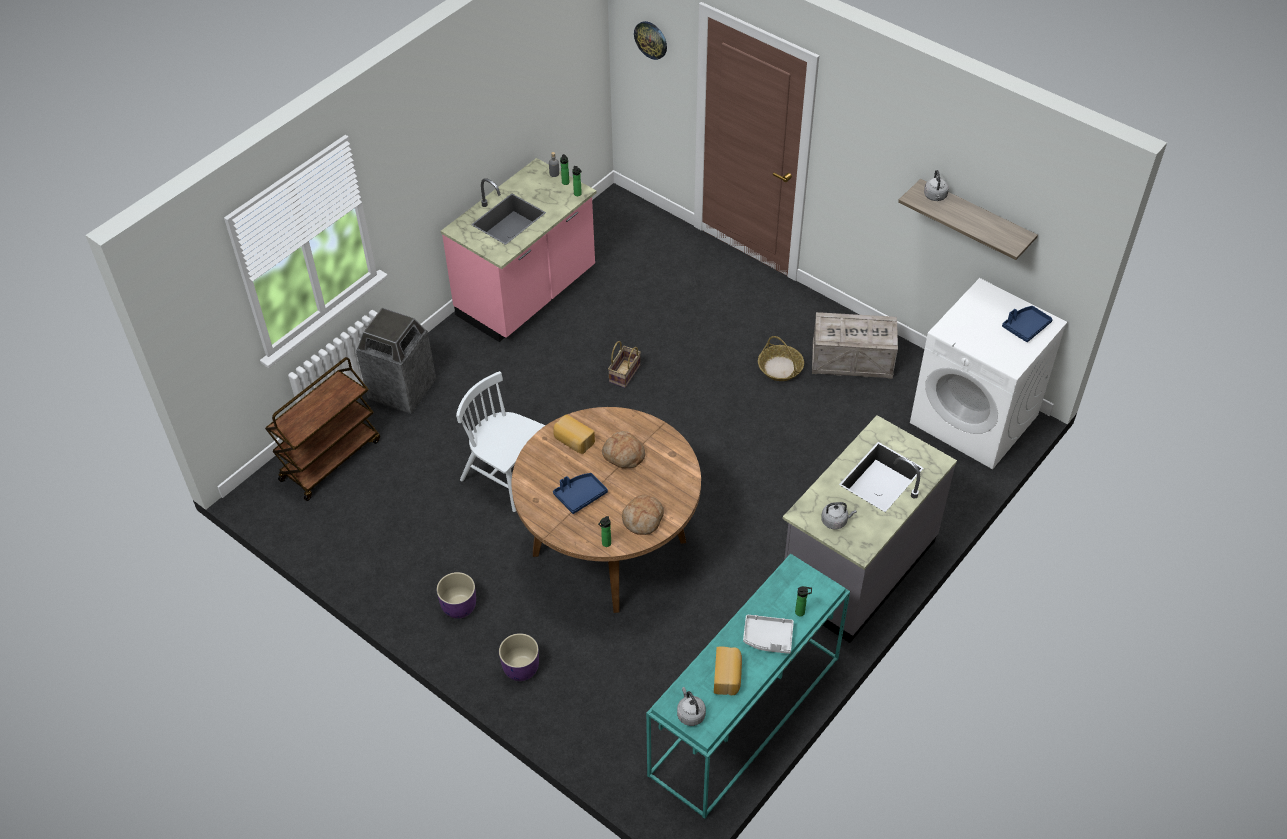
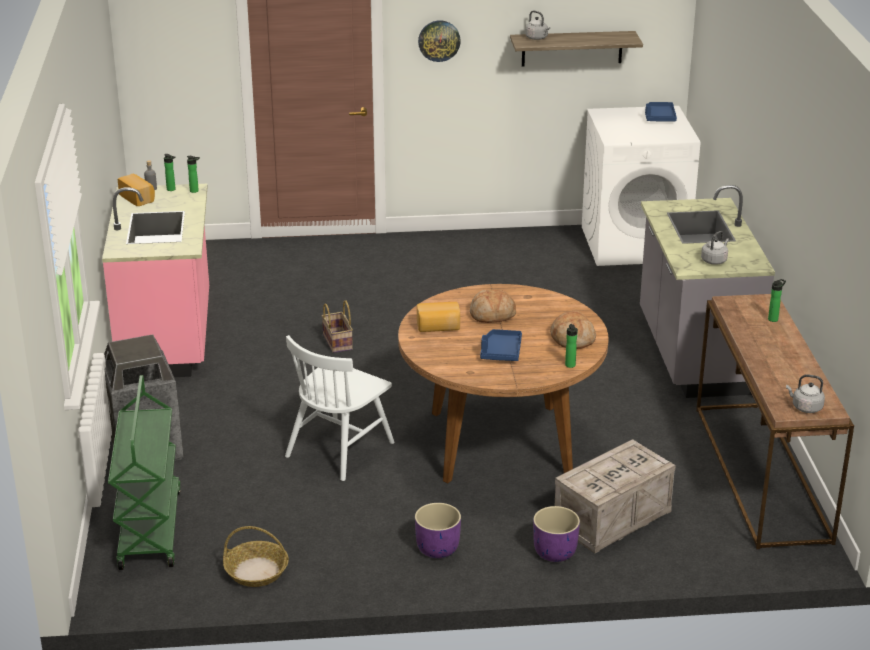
camera: 45 degrees left, 20 degrees down
(330, 459) = (149, 528): brown cart -> green cart
(507, 475) = (339, 449): white chair -> white chair turned 45 degrees counterclockwise
(651, 39) = (174, 33): wall clock -> wall clock (439, 40)
(727, 676) = (791, 375): bread -> bread (138, 198)
(745, 717) = (763, 474): turquoise console table -> brown console table
(768, 638) = (778, 342): grey tray -> none
(780, 368) = (455, 282): basket -> basket (256, 571)
(850, 360) = (500, 254): crate -> crate (611, 519)

